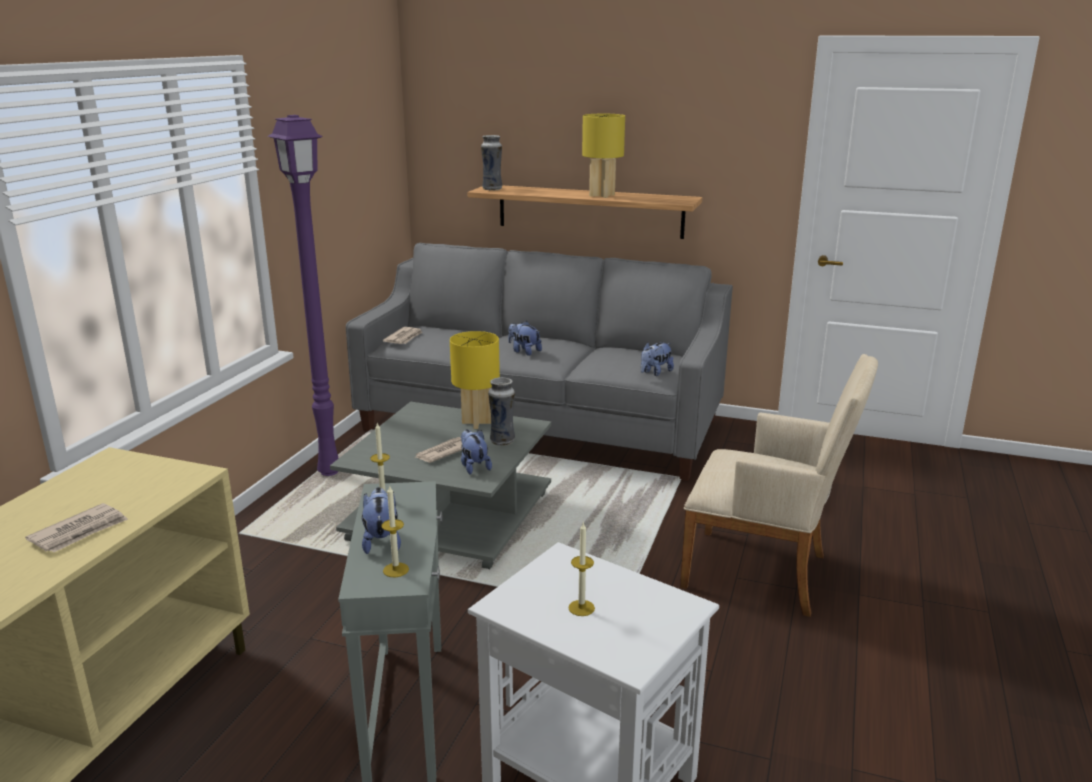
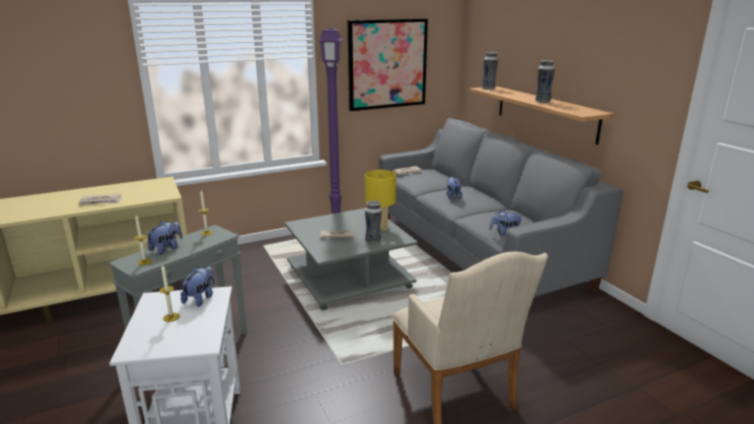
camera: 45 degrees right, 0 degrees up
(335, 169) = (387, 64): none -> picture
(474, 466) = (335, 247): plush toy -> plush toy (200, 298)
(602, 195) = (542, 101): yellow table lamp -> vase

